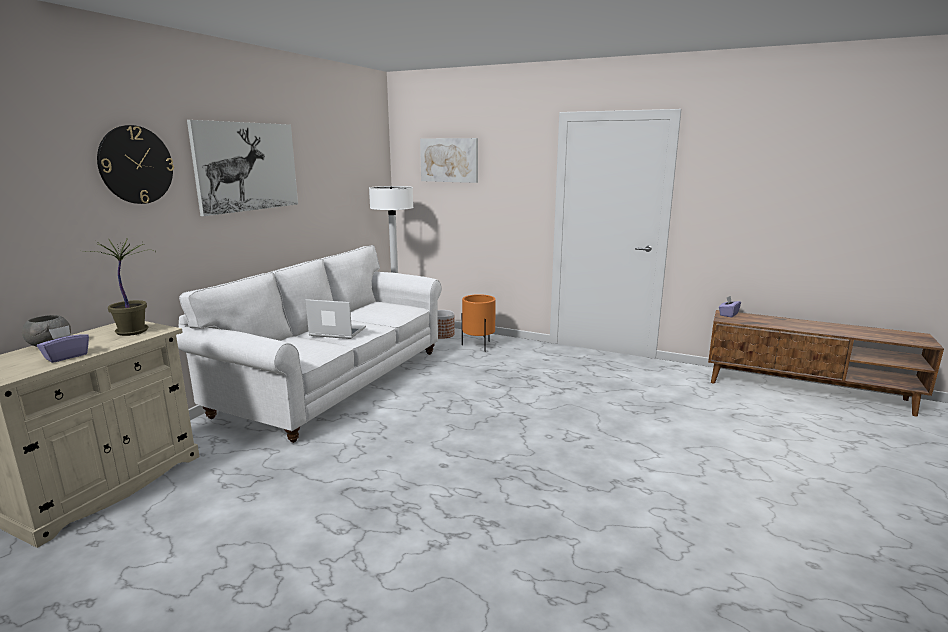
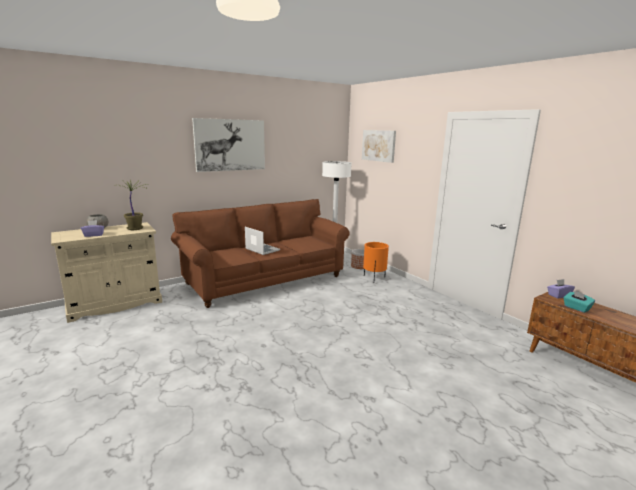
camera: 30 degrees right, 0 degrees up
(136, 165) = (159, 142): wall clock -> none
(335, 382) = (265, 280): white sofa -> brown sofa
(756, 322) = (576, 308): none -> turquoise tissue box

